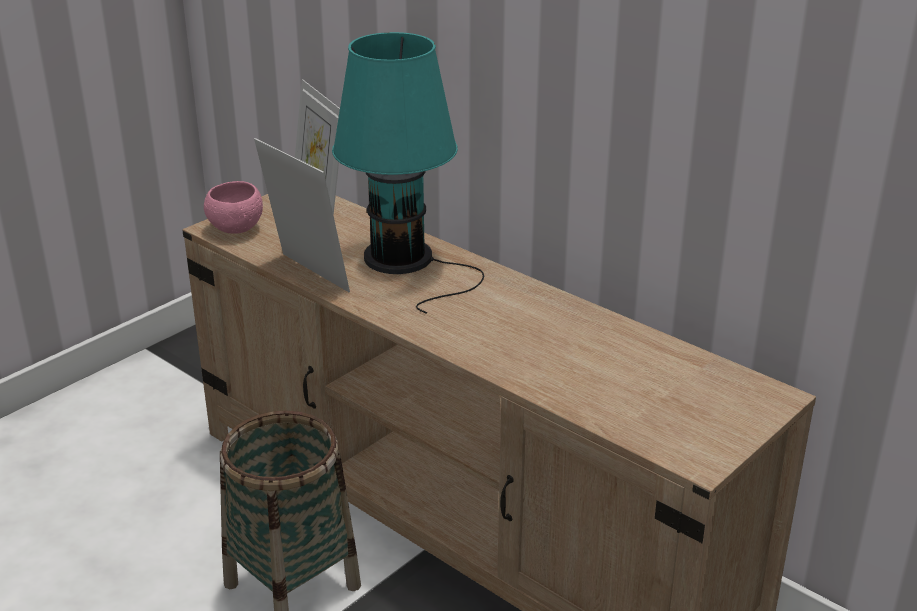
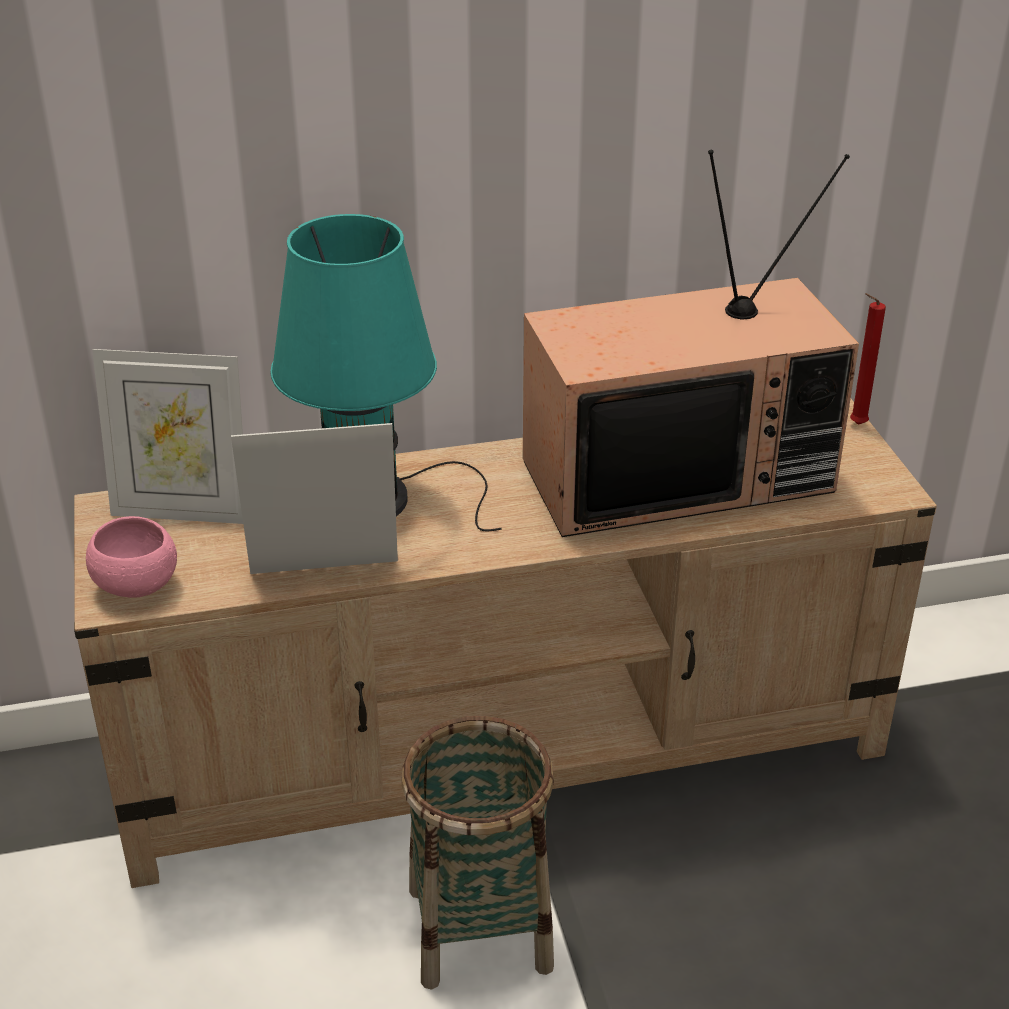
camera: 55 degrees left, 5 degrees up
(586, 355) = (678, 472): none -> television
(773, 412) = (855, 425): none -> red candle

